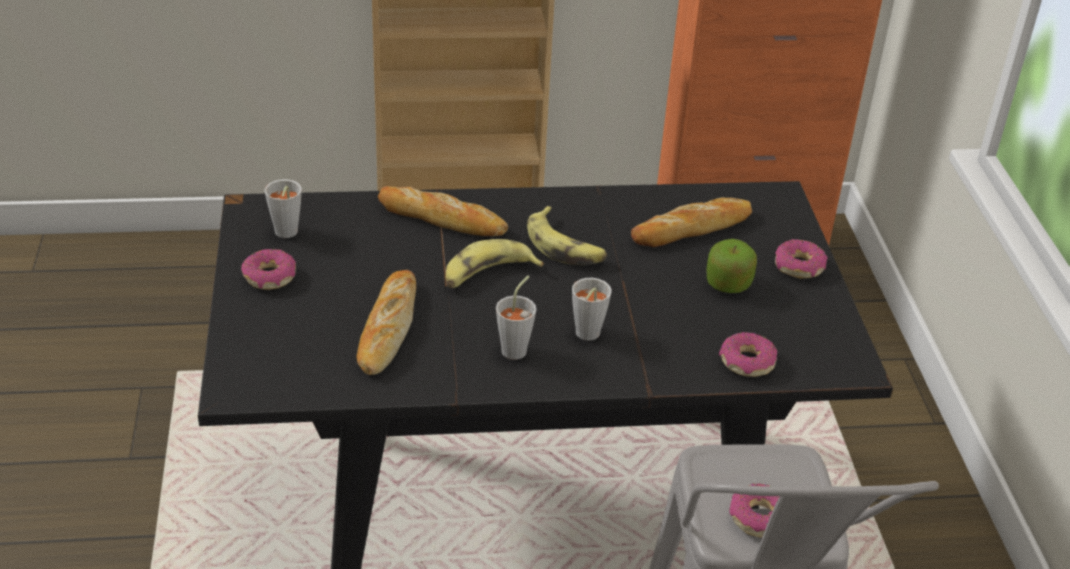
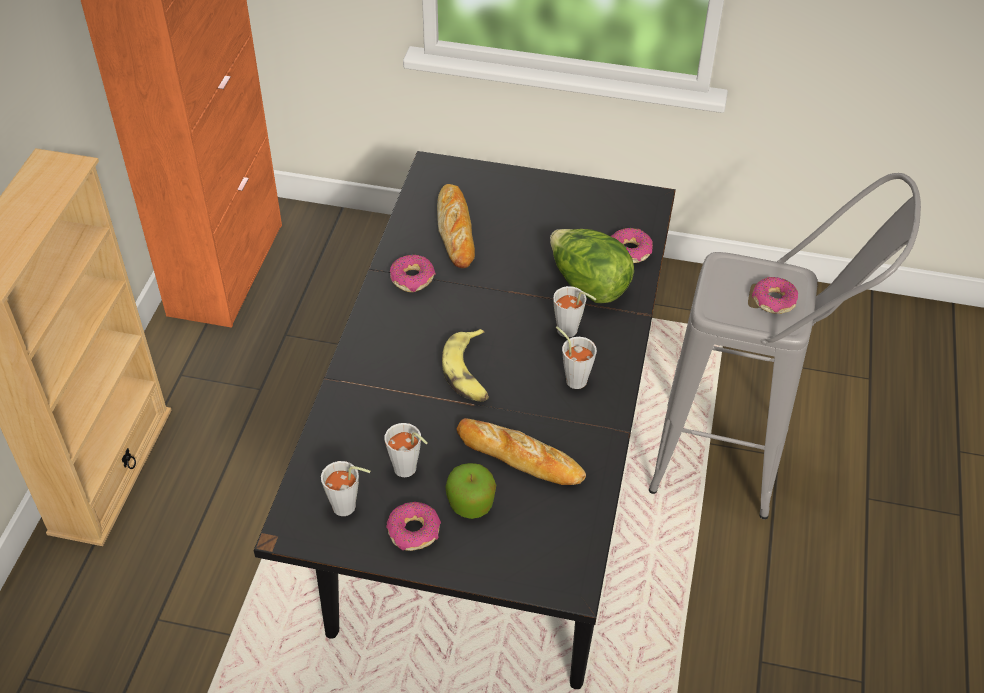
camera: 70 degrees left, 10 degrees up
(341, 260) = (408, 471): none -> grey cup
(442, 219) = (374, 385): bread -> none
(565, 247) = (449, 313): banana -> none
(668, 337) = (588, 285): none -> lettuce
(728, 284) = (535, 232): apple -> apple (471, 503)
(799, 267) = (528, 187): donut -> donut (412, 278)

